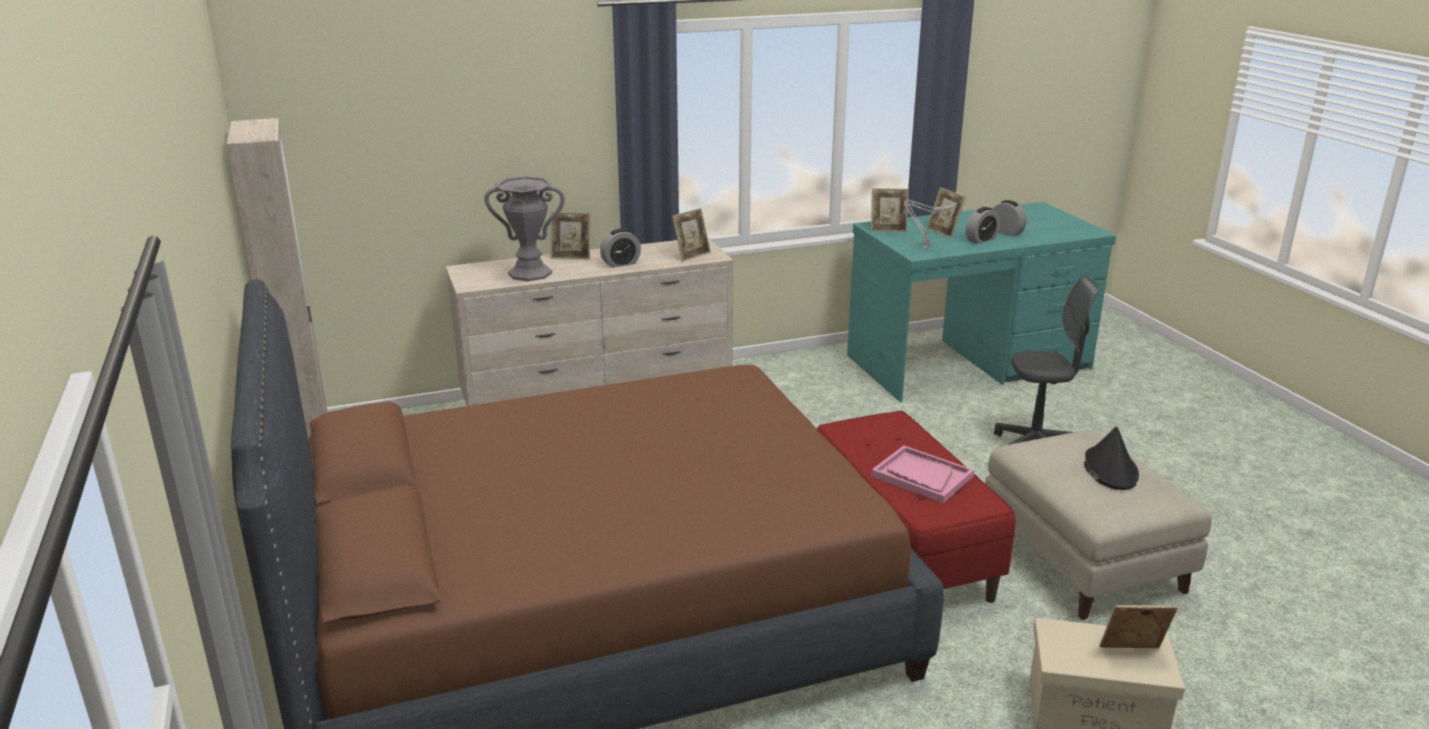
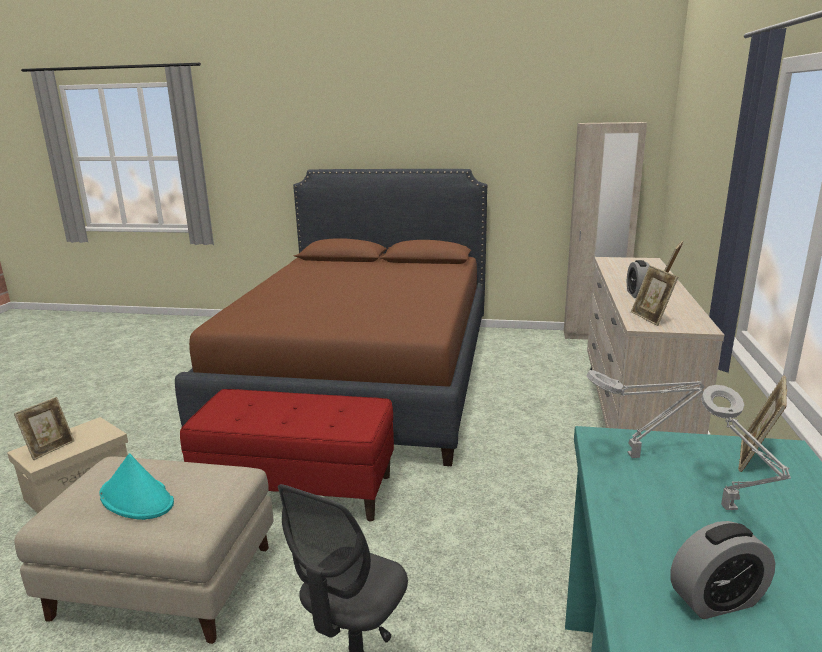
camera: 120 degrees right, 5 degrees down
(530, 273) = (626, 272): grey vase -> none
(921, 476) = (268, 411): pink tray -> none
(944, 232) = (731, 511): picture frame -> grey table lamp
(981, 240) = (664, 535): alarm clock -> none
(1110, 469) = (137, 499): black hat -> turquoise hat

